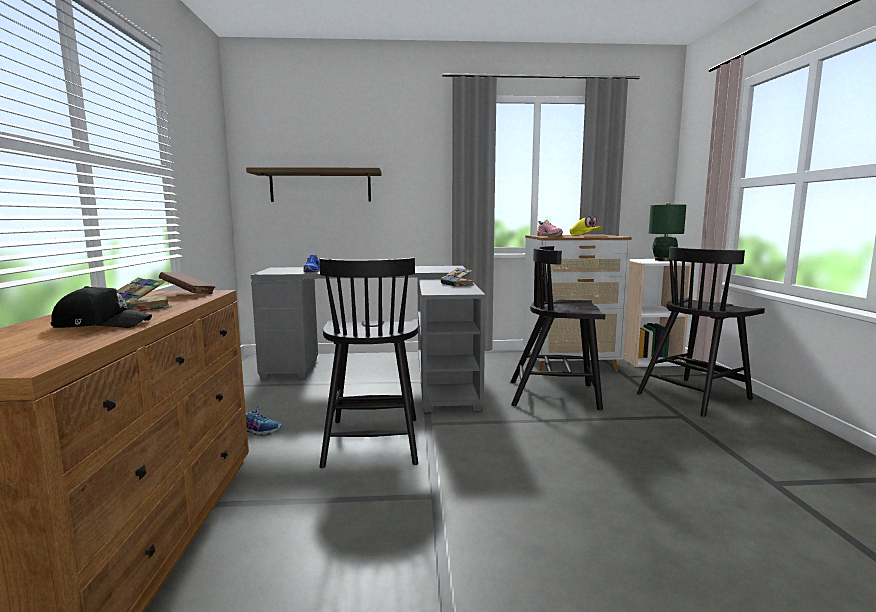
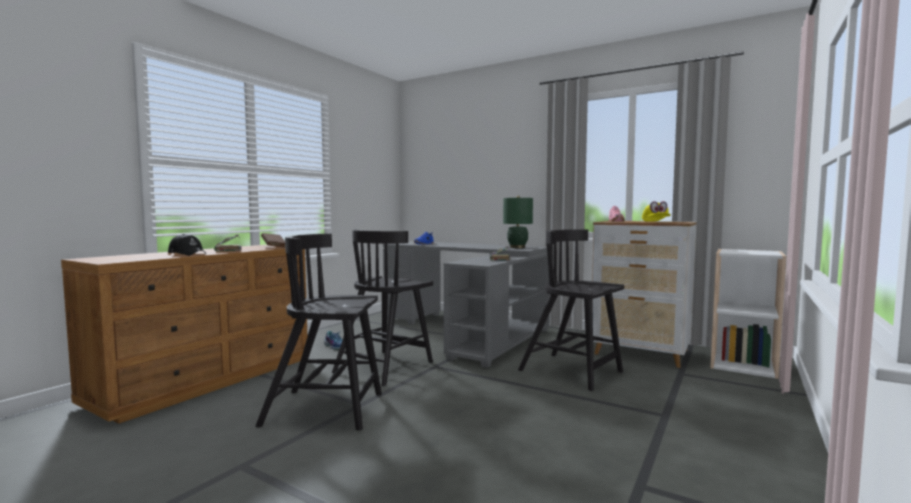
camera: 35 degrees right, 5 degrees down
(320, 186) = (453, 180): shelf -> none
(663, 260) = (764, 252): green table lamp -> green table lamp (517, 247)
(695, 395) = (725, 404): black chair -> black chair (326, 409)

